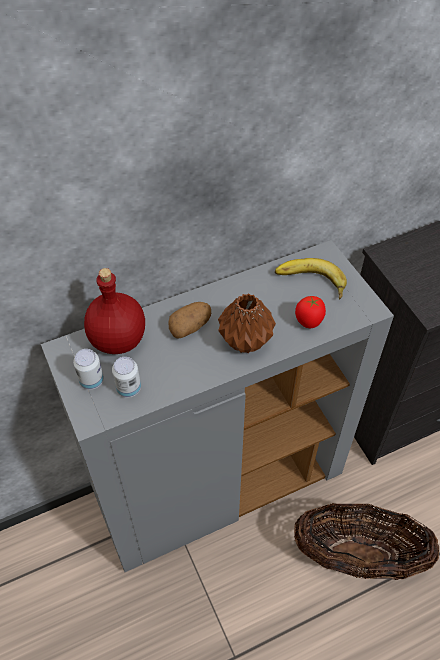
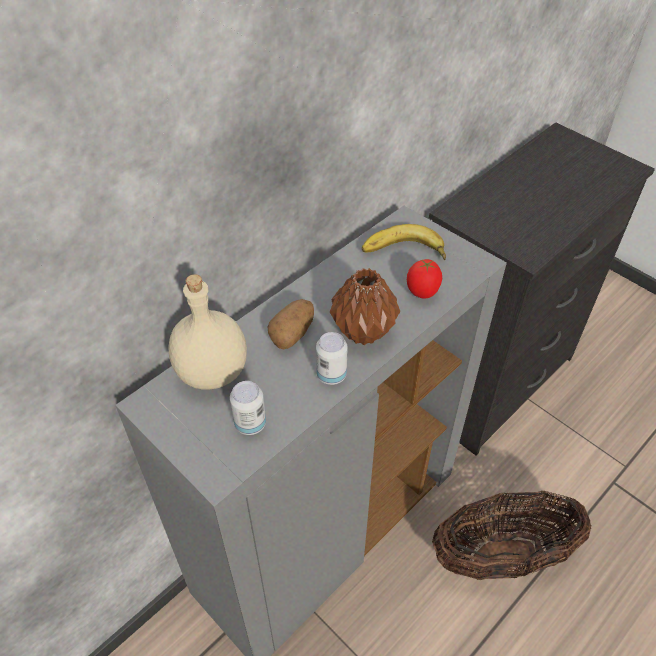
camera: 20 degrees left, 5 degrees down
(91, 381) = (200, 428): can -> can (331, 375)
(118, 338) = (212, 370): red bottle -> beige bottle

